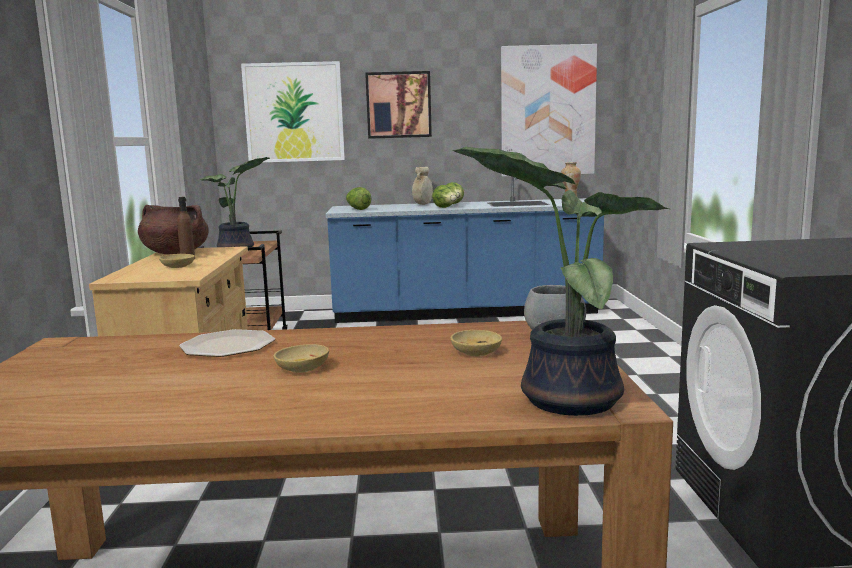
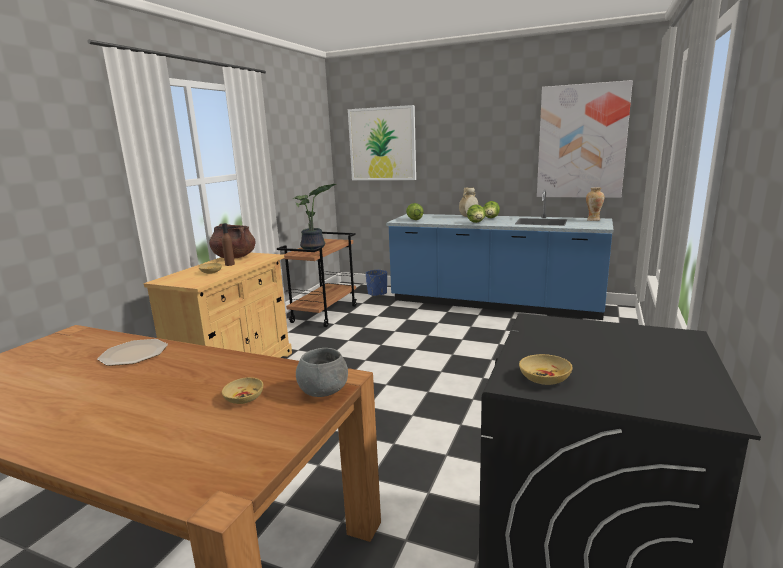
camera: 25 degrees right, 5 degrees up
(301, 319) = (377, 293): none -> blue planter
(302, 368) = (129, 388): beige bowl -> beige bowl (544, 379)
(398, 105) = (457, 138): picture -> none
(565, 398) = (203, 474): potted plant -> none

